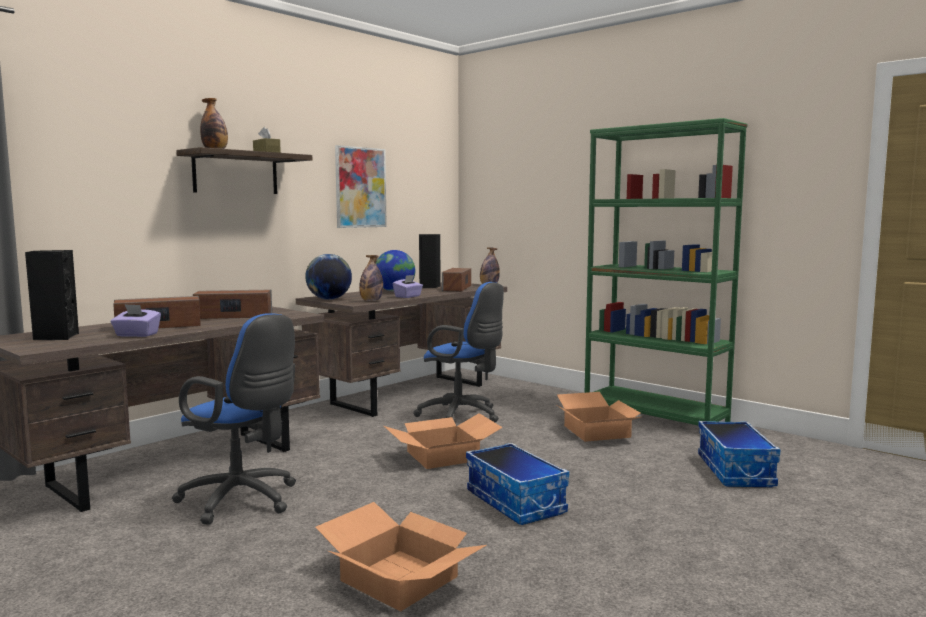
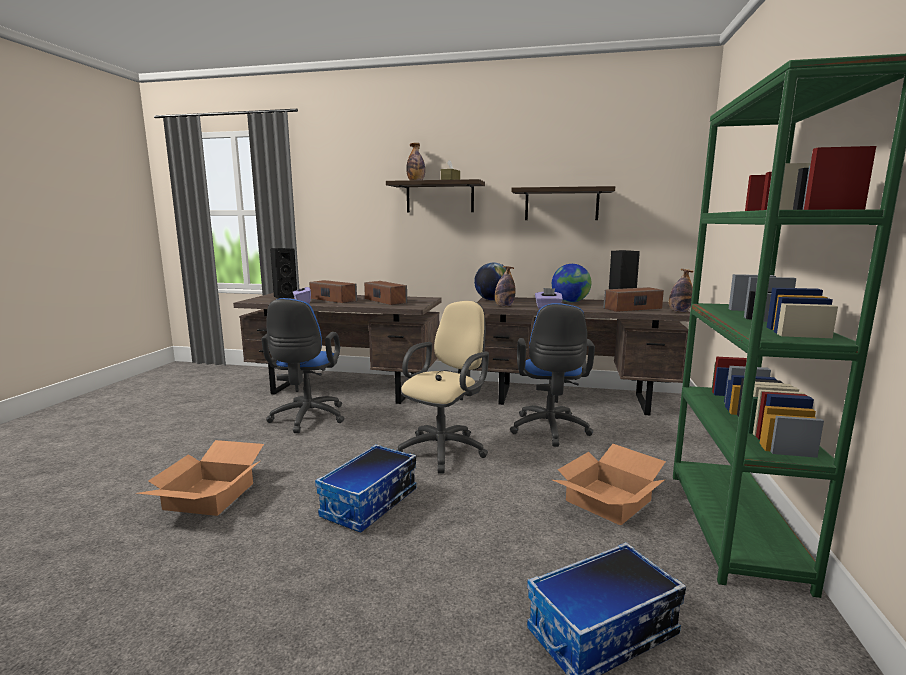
camera: 60 degrees right, 5 degrees up
(360, 187) = (561, 204): picture -> shelf
(443, 455) = (445, 449): cardboard box -> beige office chair

